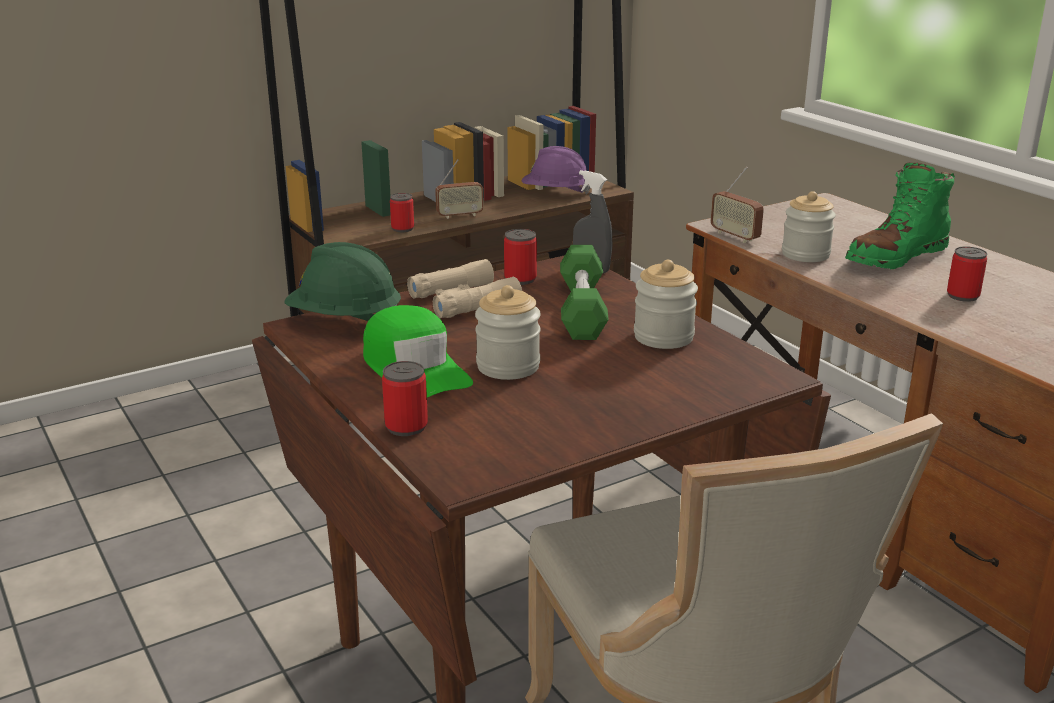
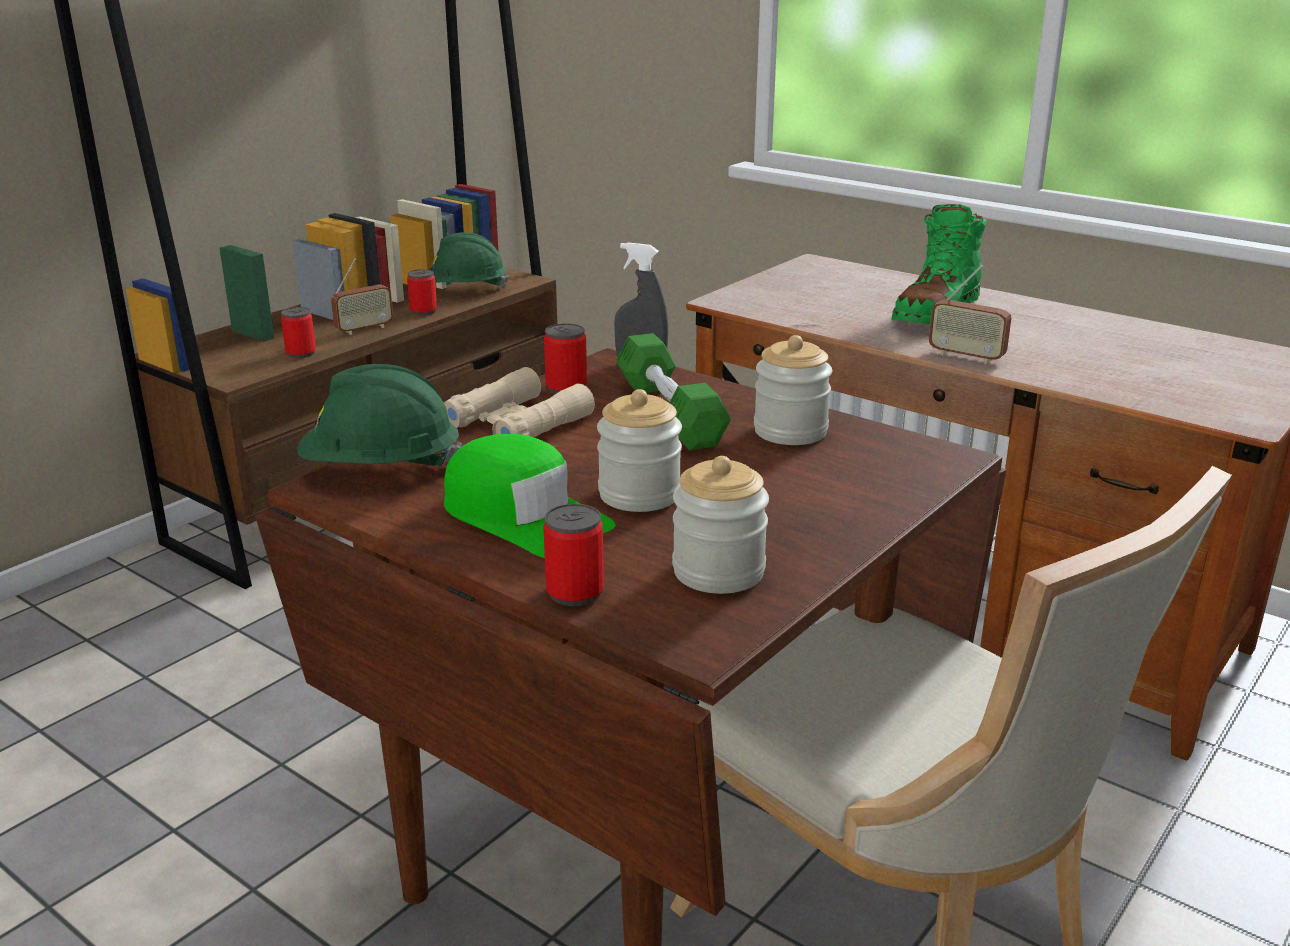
camera: 20 degrees left, 0 degrees up
(555, 193) = (465, 290): purple hard hat -> green hard hat
(735, 236) = (752, 310): radio -> radio (966, 356)
(805, 254) = (842, 321): jar -> jar (718, 571)
(962, 296) = (1034, 344): can -> can (423, 311)

